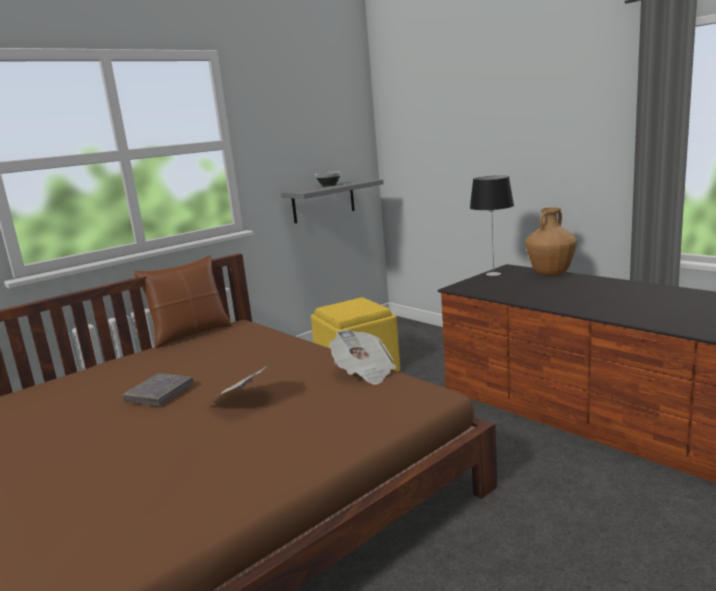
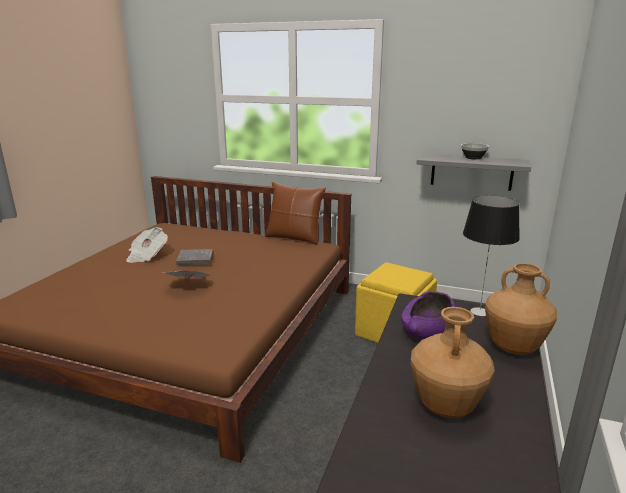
camera: 60 degrees right, 5 degrees up
(364, 372) = (251, 315): newspaper -> newspaper (147, 256)
(510, 289) = (428, 330): none -> purple bowl
(614, 298) = (445, 406): none -> brown vase

